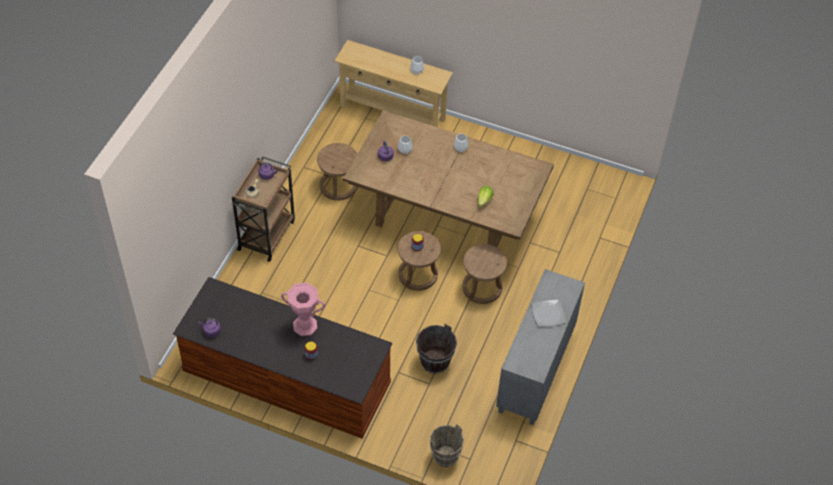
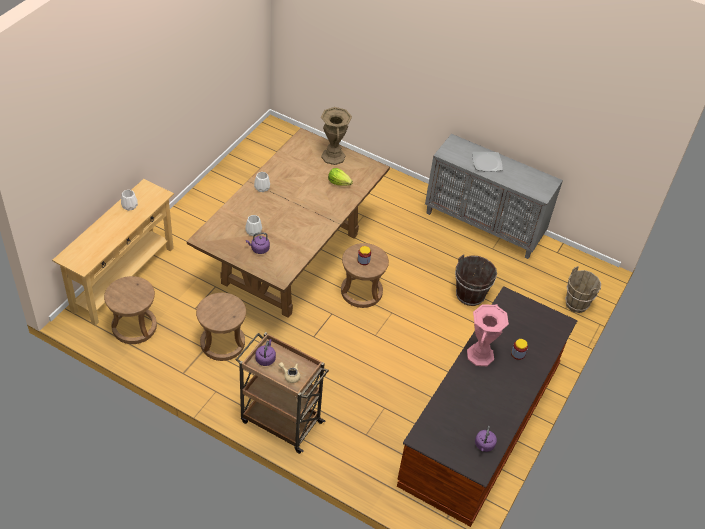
camera: 85 degrees left, 5 degrees down
(482, 288) = (385, 246): brown stool -> brown stool (134, 327)
(519, 192) = (333, 156): none -> brown vase

